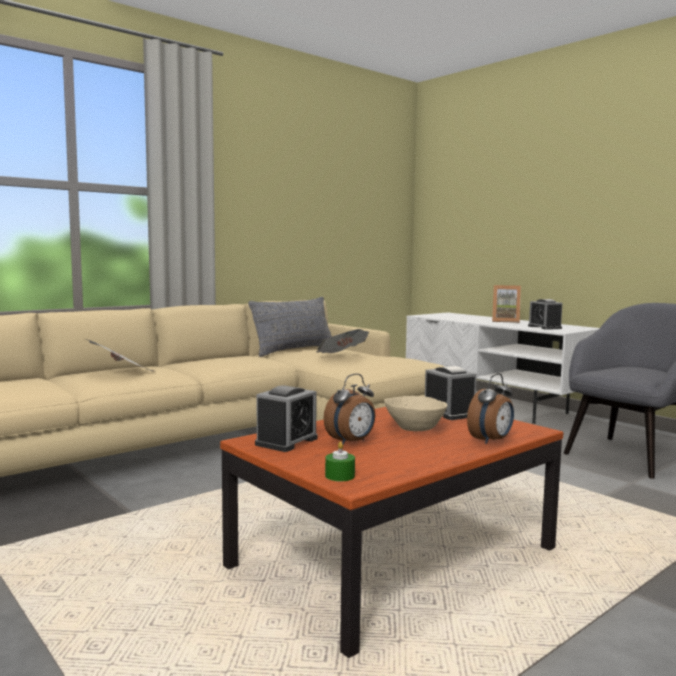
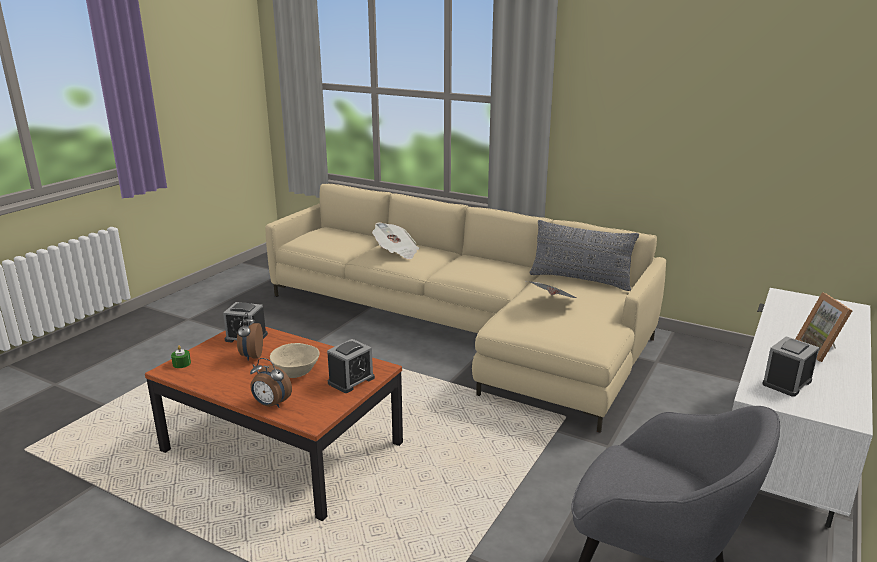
camera: 70 degrees right, 15 degrees up
(351, 442) = (251, 356): alarm clock -> alarm clock turned 60 degrees clockwise

